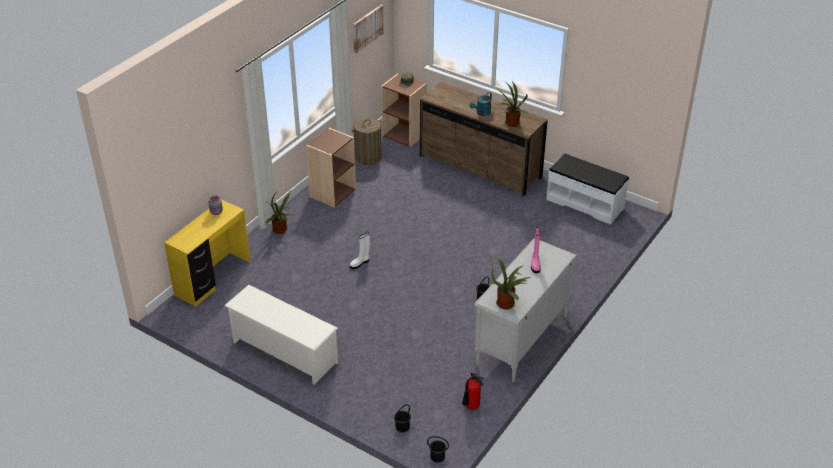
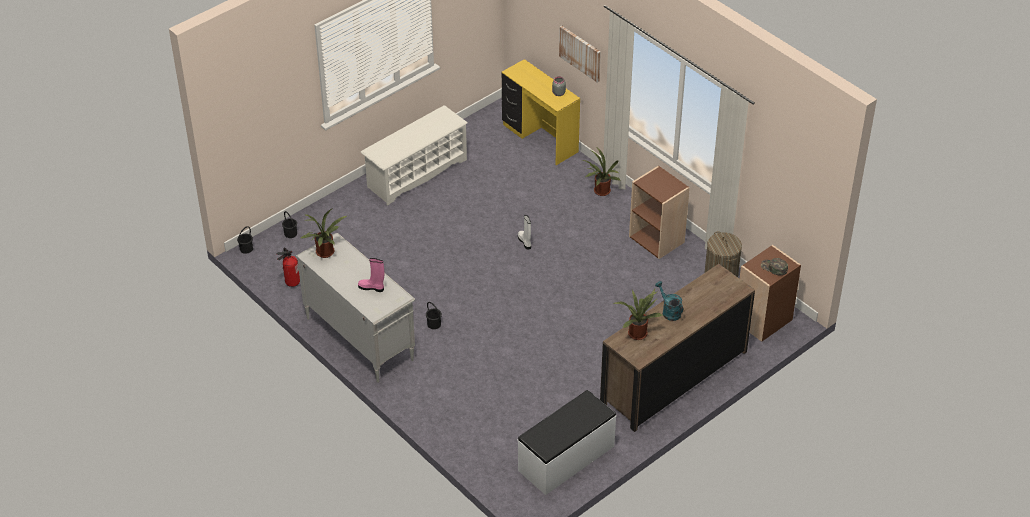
camera: 105 degrees right, 5 degrees up
(367, 28) = (788, 174): picture -> picture (580, 53)

